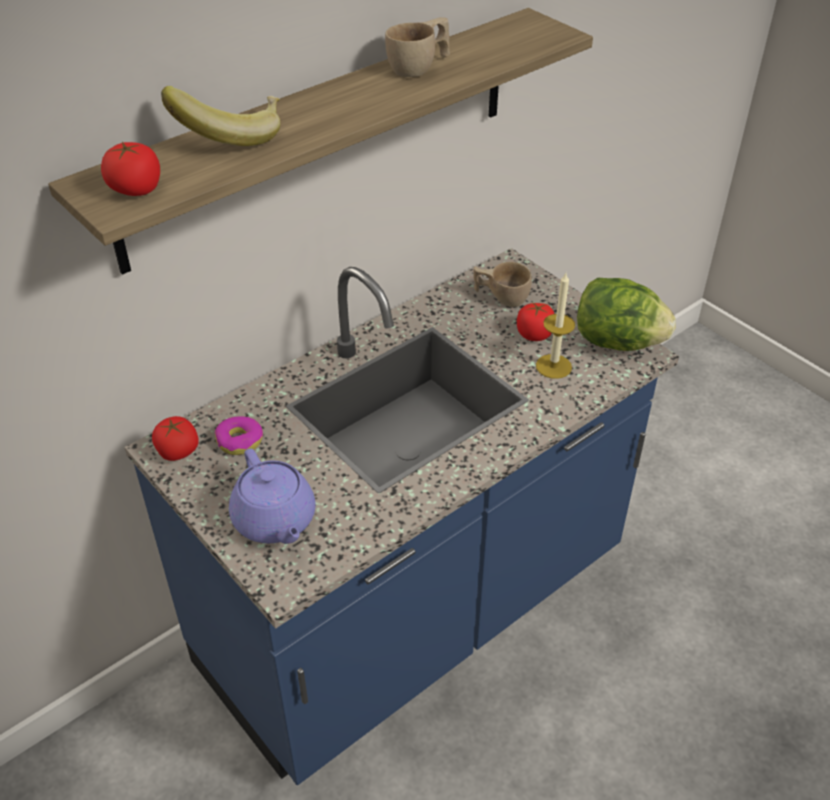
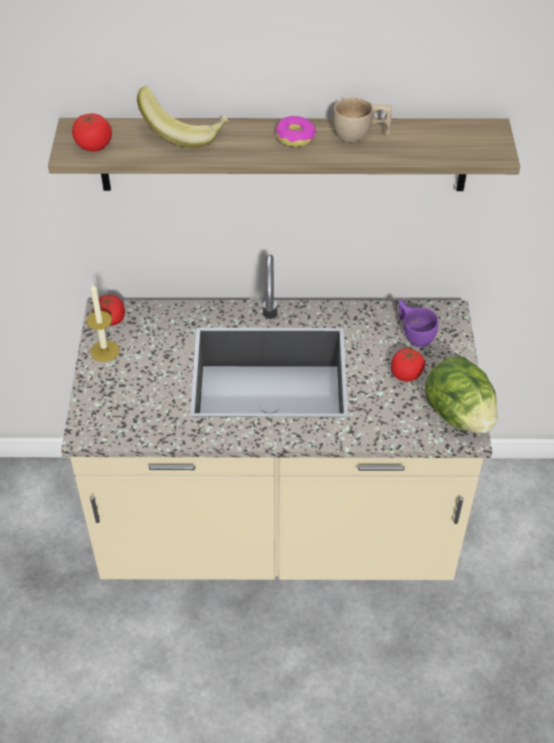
camera: 40 degrees right, 5 degrees up
(240, 441) = (149, 334): donut -> donut (295, 137)
(275, 521) = (118, 395): purple teapot -> none
(415, 614) = (277, 532): blue counter -> beige counter
(501, 297) = (414, 333): beige cup -> purple cup
(553, 366) = (392, 404): candle -> candle (104, 351)

